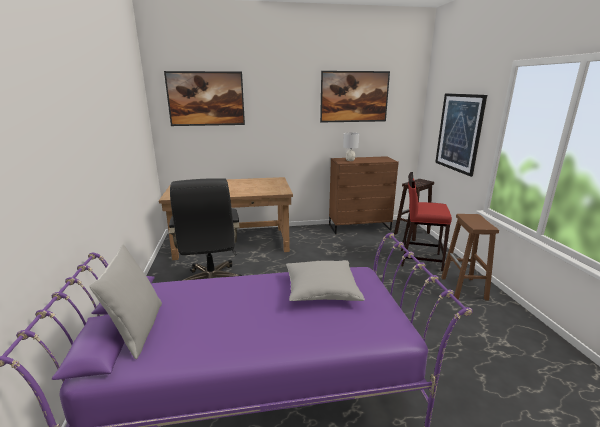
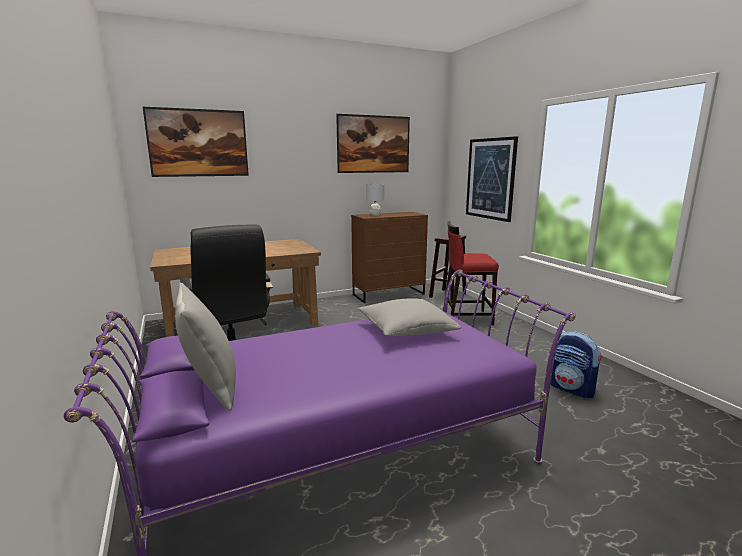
camera: 15 degrees left, 5 degrees down
(464, 289) = (520, 338): brown stool -> none
(494, 355) = (572, 389): none -> backpack

